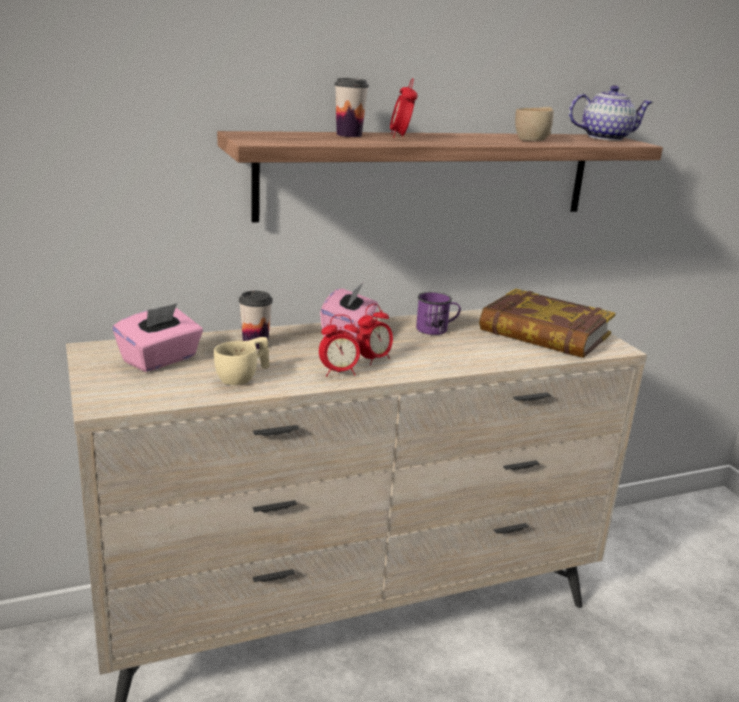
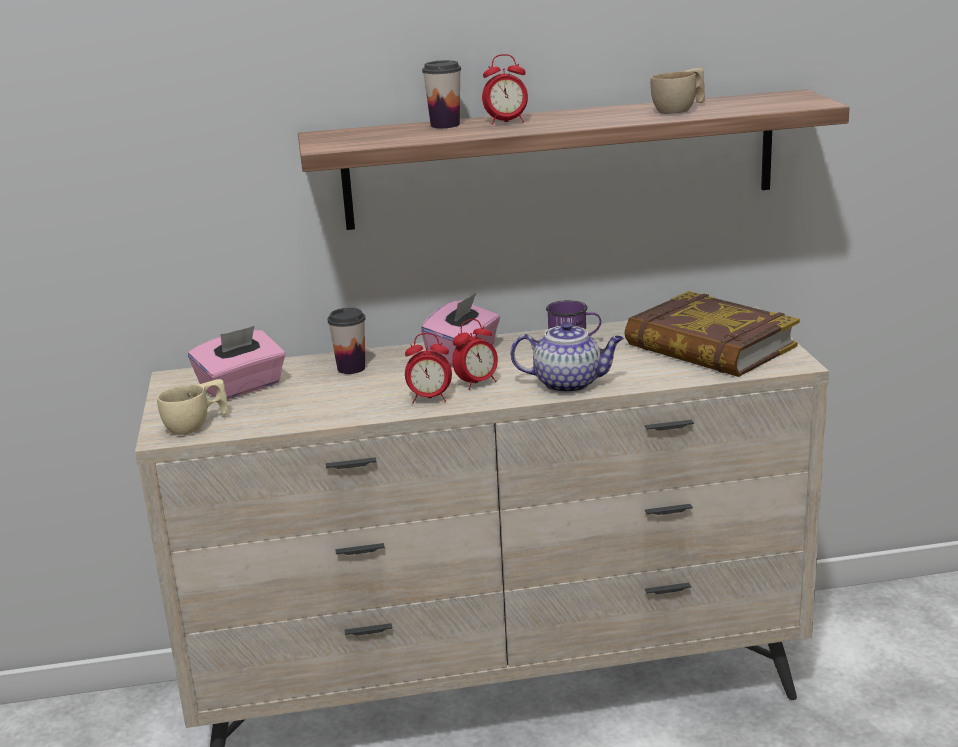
camera: 15 degrees right, 0 degrees up
(244, 377) = (322, 405): beige cup -> beige cup (197, 425)
(401, 137) = (506, 122): alarm clock -> alarm clock turned 105 degrees counterclockwise
(606, 138) = (786, 97): teapot -> teapot (569, 383)

